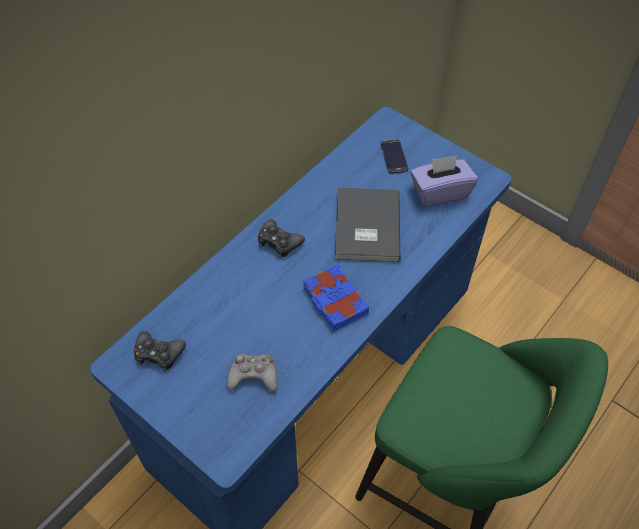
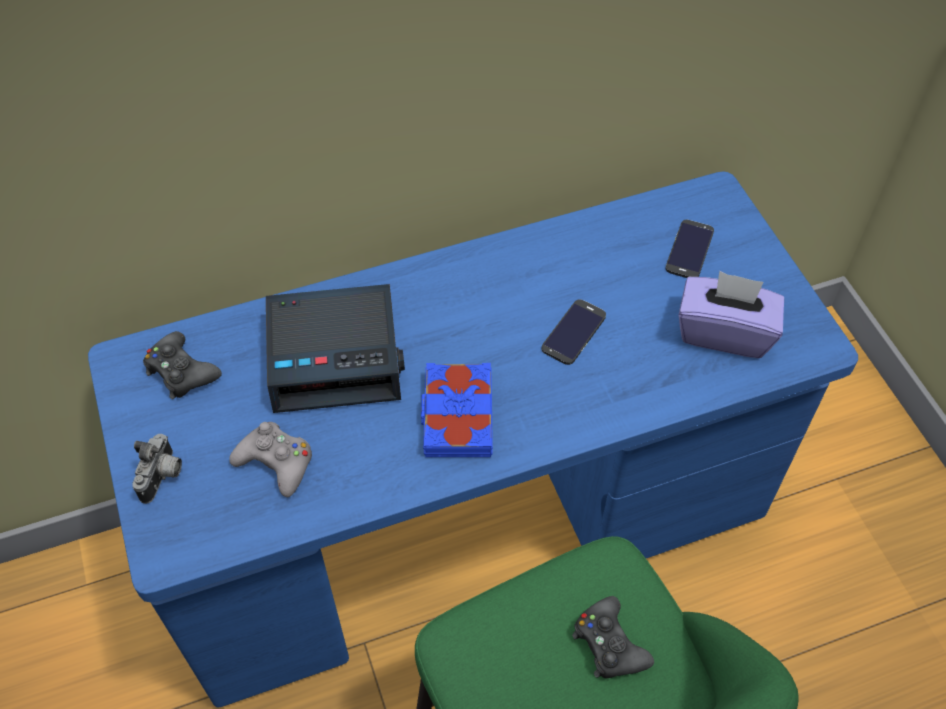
camera: 30 degrees right, 0 degrees up
(192, 418) = (163, 477): none -> camera
(244, 301) = (336, 356): none -> alarm clock
(279, 242) = (438, 298): black game controller -> black game controller (609, 644)
(365, 227) = (574, 332): grey book -> phone

